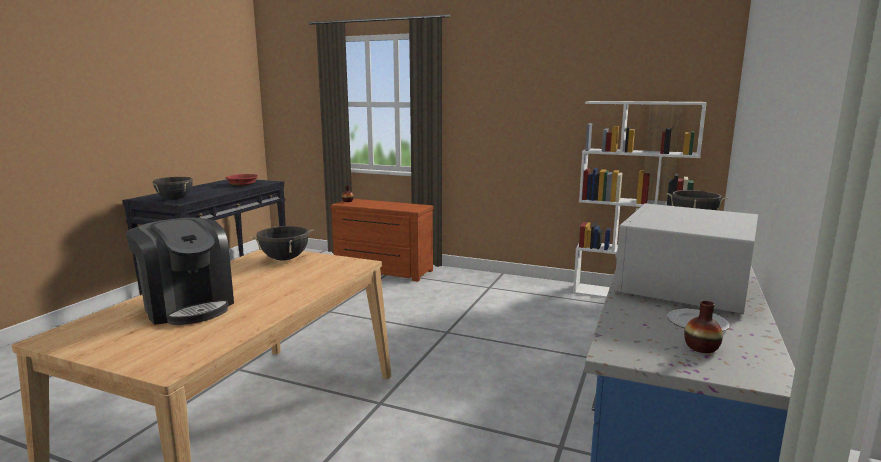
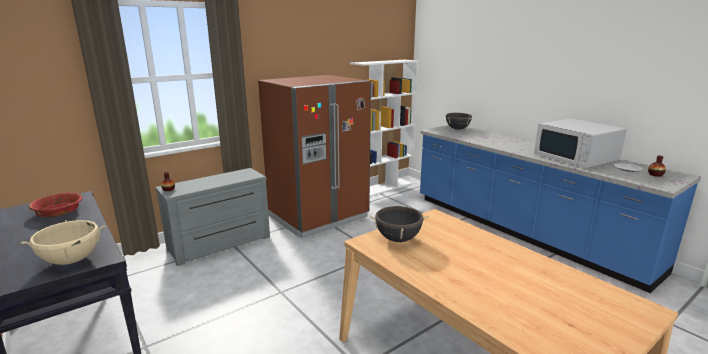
camera: 60 degrees left, 5 degrees up
(175, 199) = (71, 260): black cooking pot -> beige cooking pot
(187, 306) = (511, 294): coffee machine -> none
(382, 270) = (221, 244): brown dresser -> grey dresser
(489, 287) = (318, 216): none -> brown fridge

